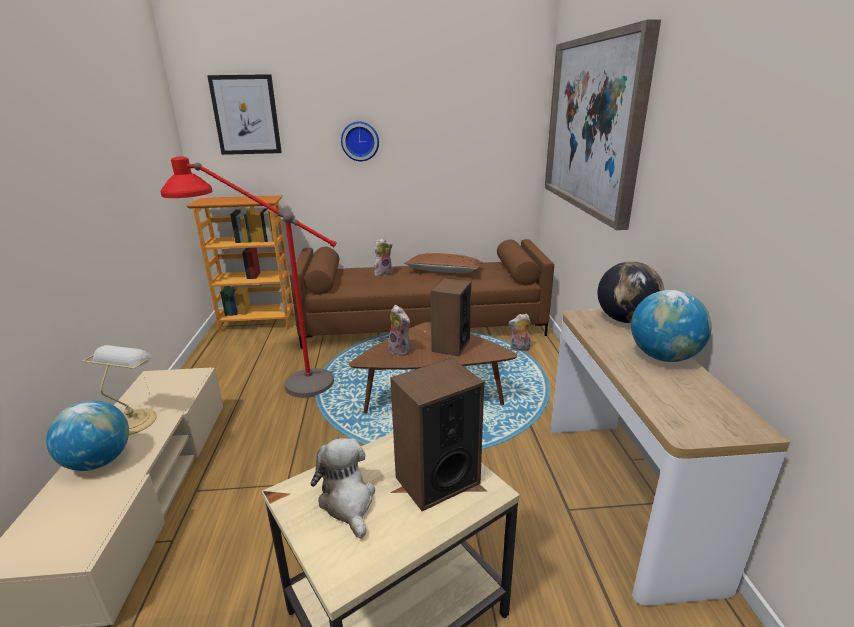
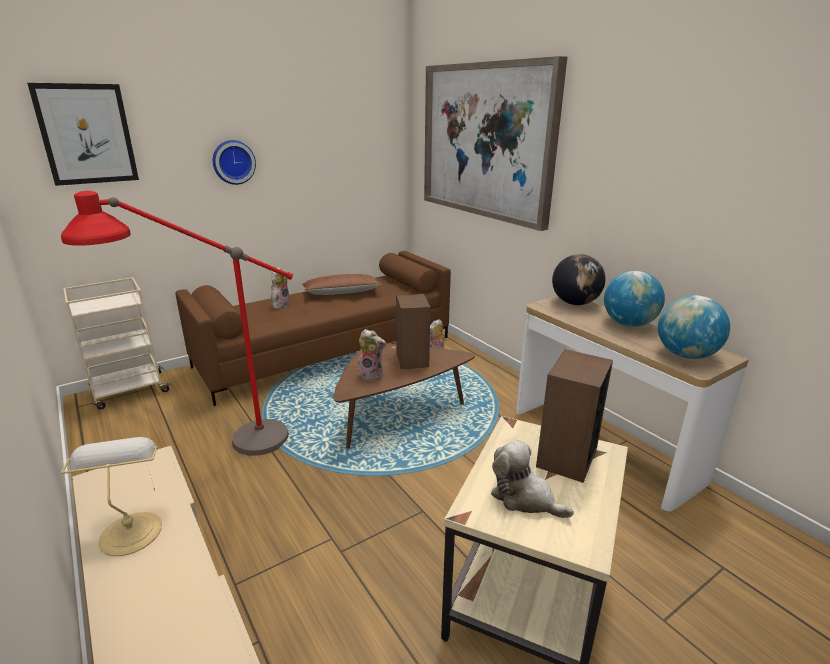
camera: 30 degrees left, 0 degrees up
(99, 461) = (139, 588): globe -> globe (685, 355)
(258, 323) = (129, 391): bookcase -> beige cart

